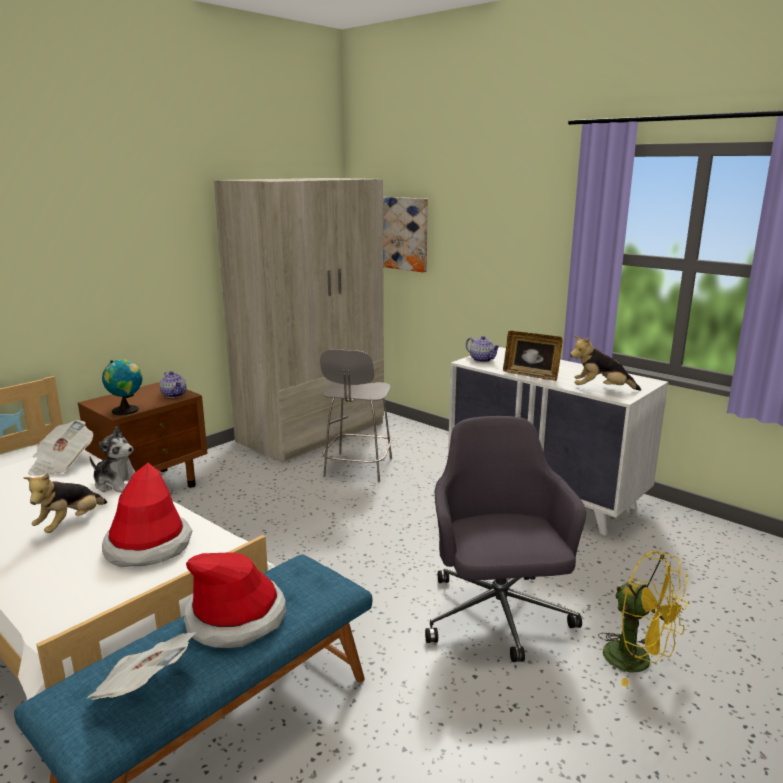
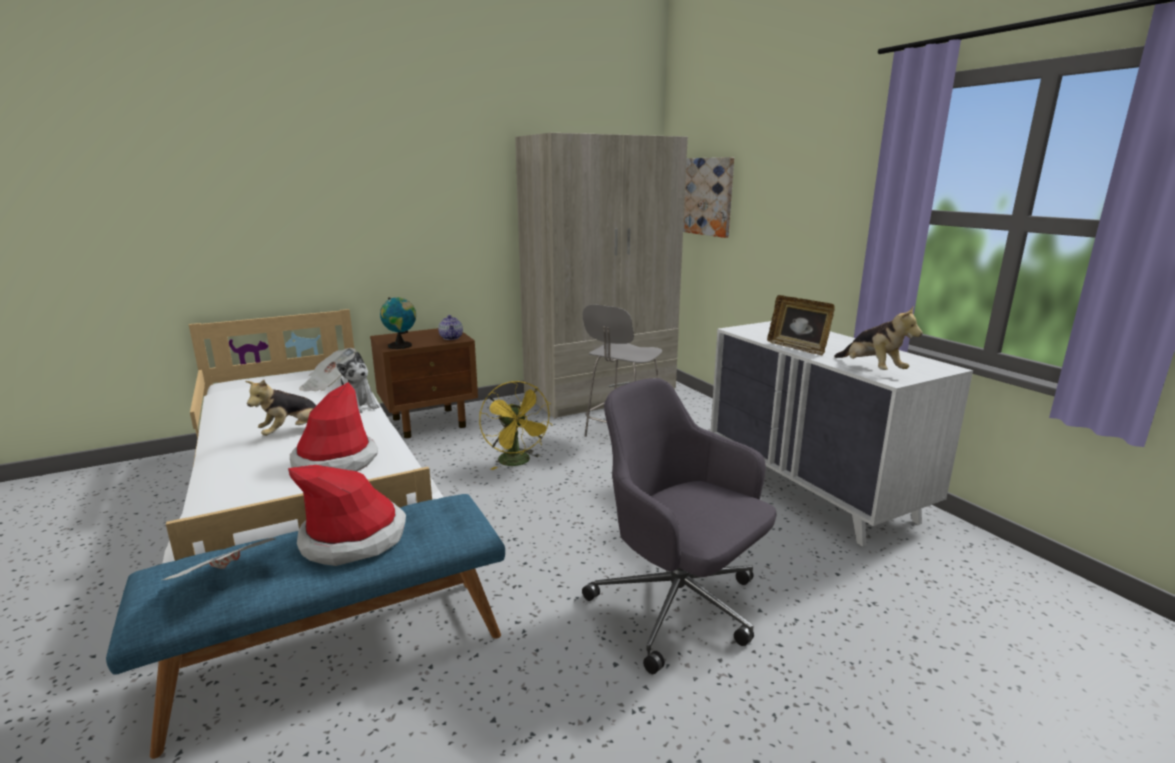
camera: 20 degrees right, 0 degrees up
(482, 360) = (755, 329): teapot -> none
(497, 617) = (679, 607): grey office chair -> grey office chair turned 60 degrees counterclockwise
(600, 390) = (871, 370): plush toy -> plush toy turned 135 degrees counterclockwise
(638, 662) = (823, 700): yellow fan -> yellow fan (518, 462)

